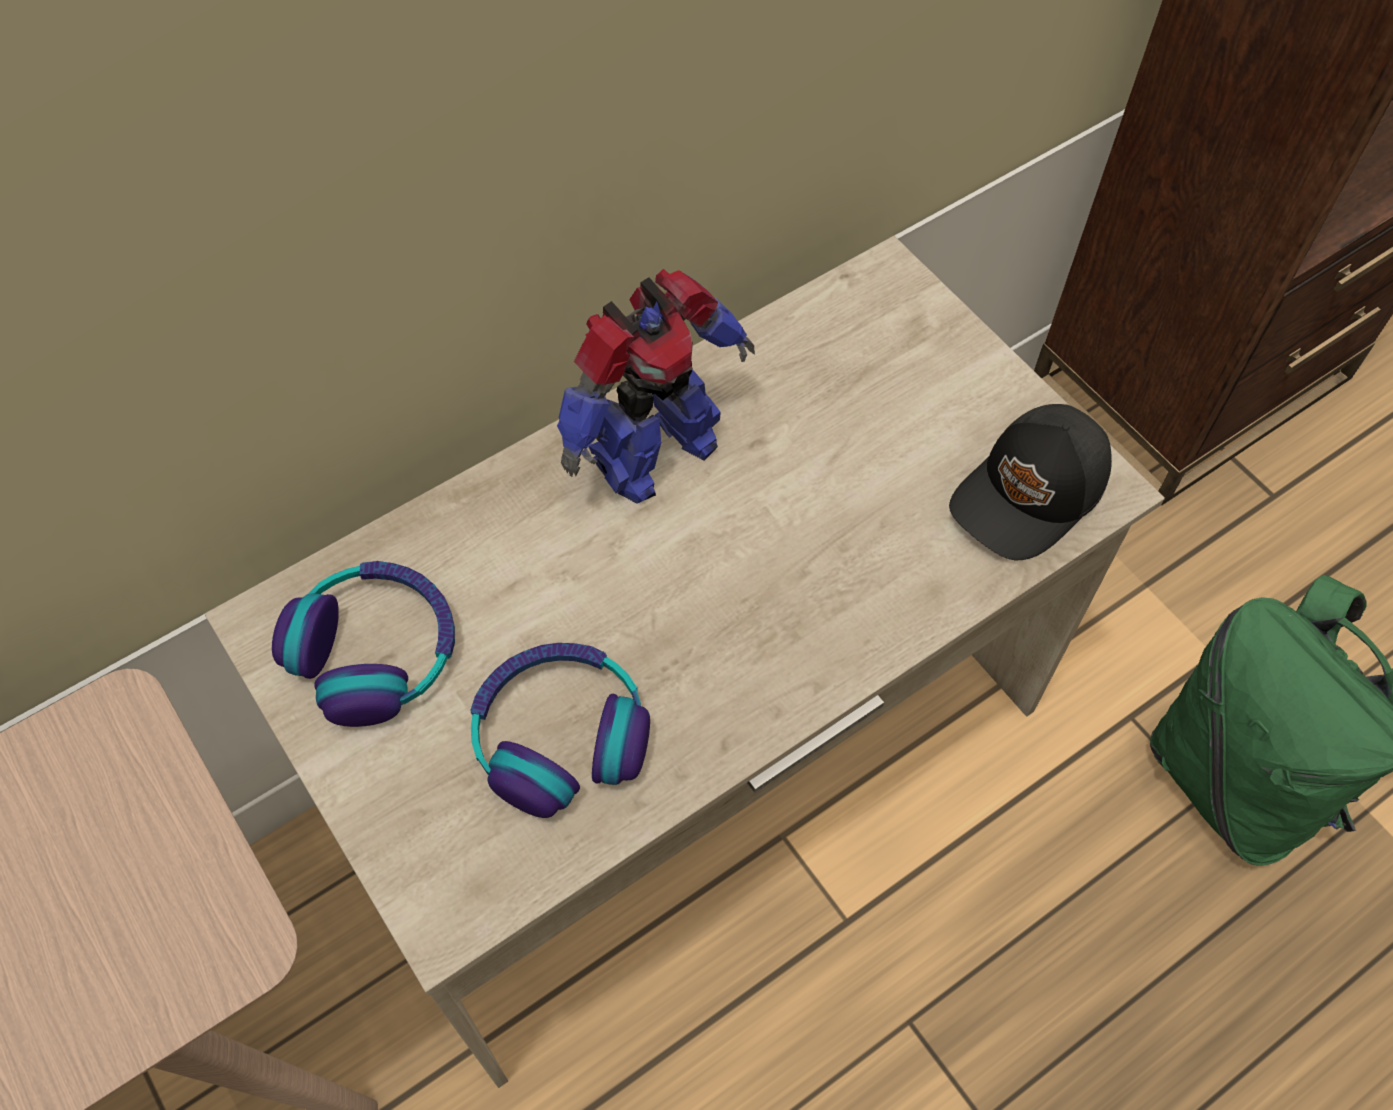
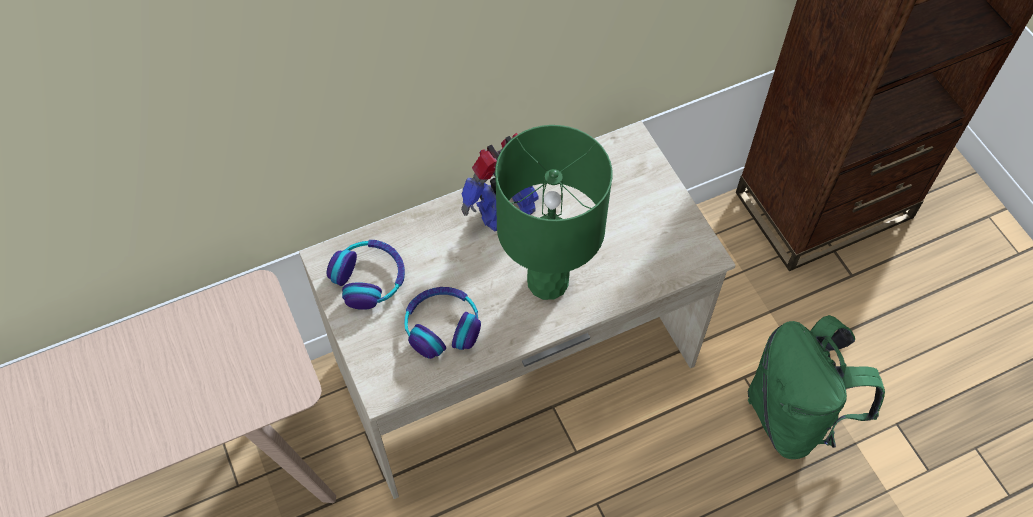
camera: 10 degrees right, 0 degrees up
(775, 598) = (547, 282): none -> green table lamp
(1031, 495) = (674, 254): black cap -> none

